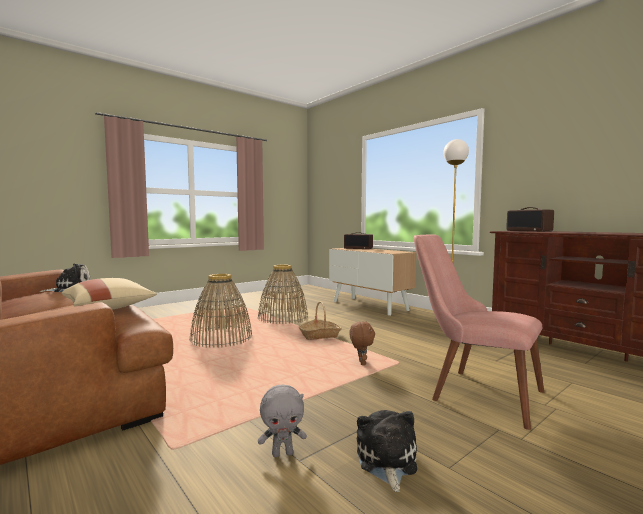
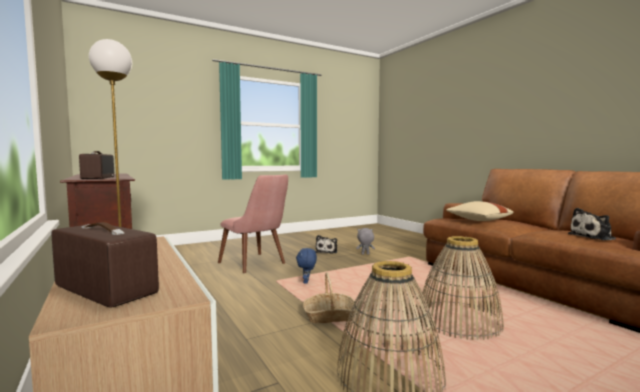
camera: 170 degrees left, 0 degrees up
(361, 363) = (307, 282): brown plush toy -> blue plush toy

